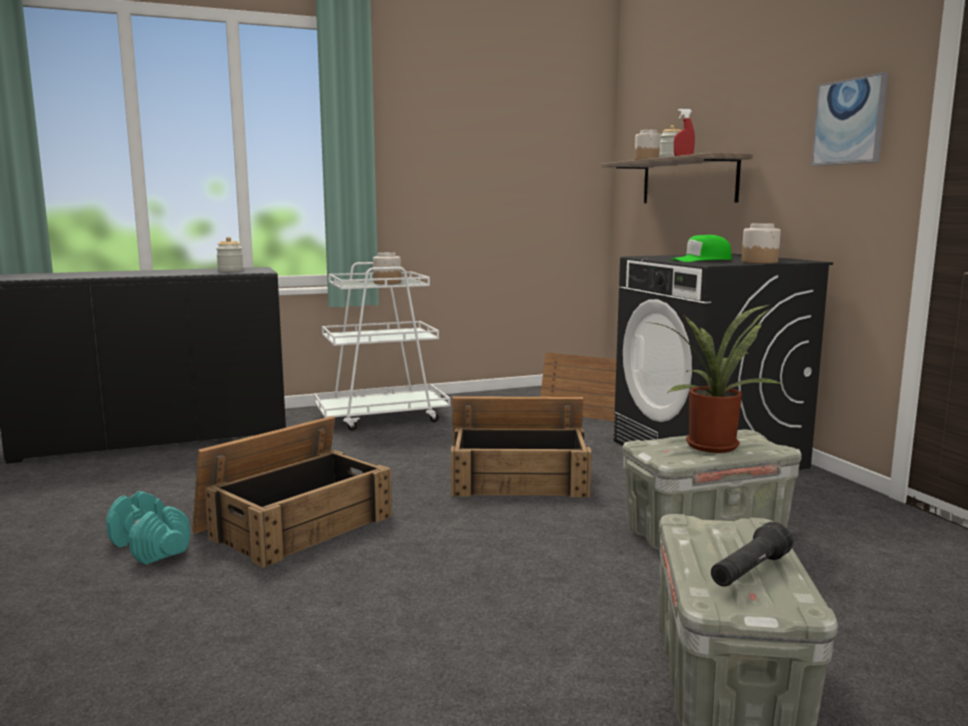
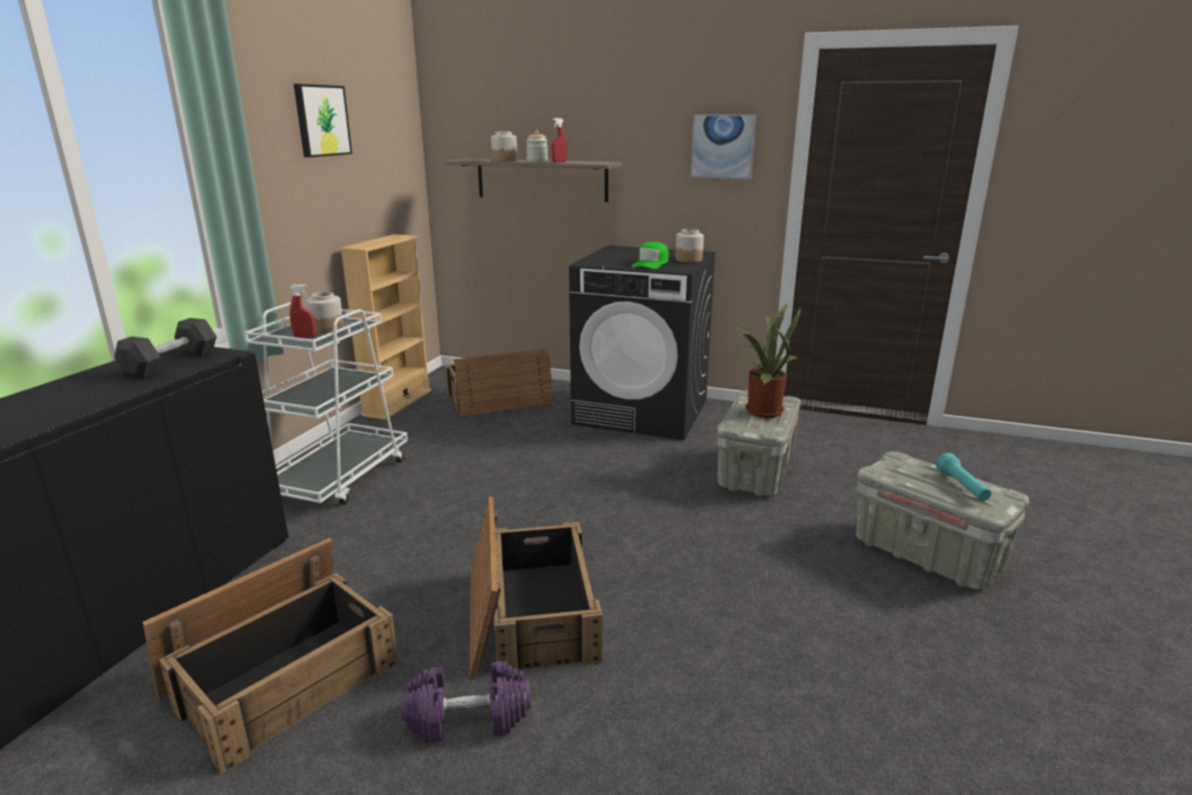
camera: 50 degrees left, 10 degrees up
(150, 547) = (469, 718): turquoise dumbbell -> purple dumbbell
(230, 271) = (171, 363): jar -> black dumbbell
(360, 284) = (305, 337): none -> red spray bottle
(476, 124) = (321, 120): none -> picture
(516, 392) = (397, 403): none -> beige bookcase
(519, 477) = (582, 484): crate -> crate (282, 677)
(748, 572) = (962, 487): black flashlight -> turquoise flashlight

